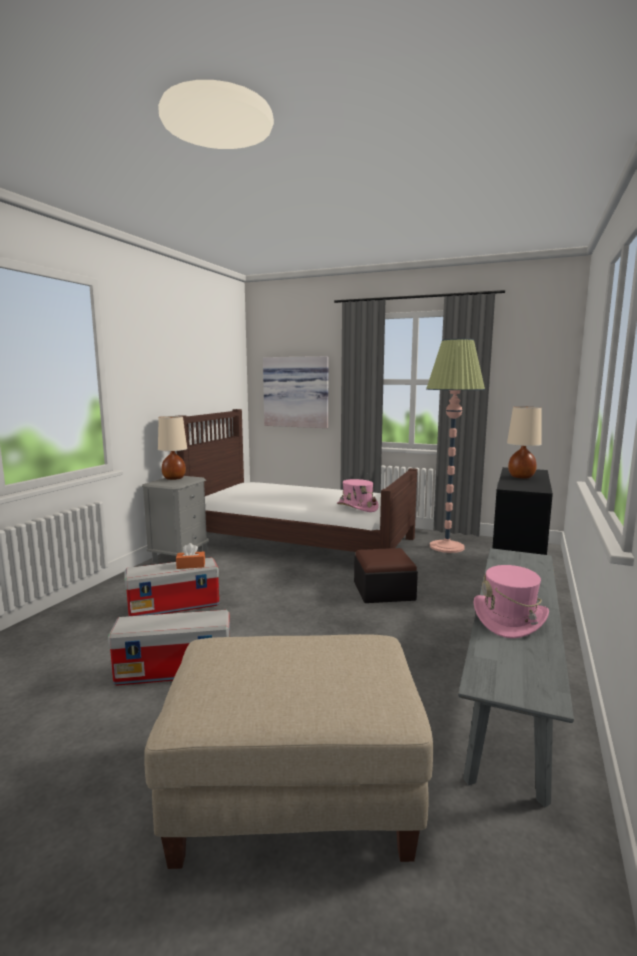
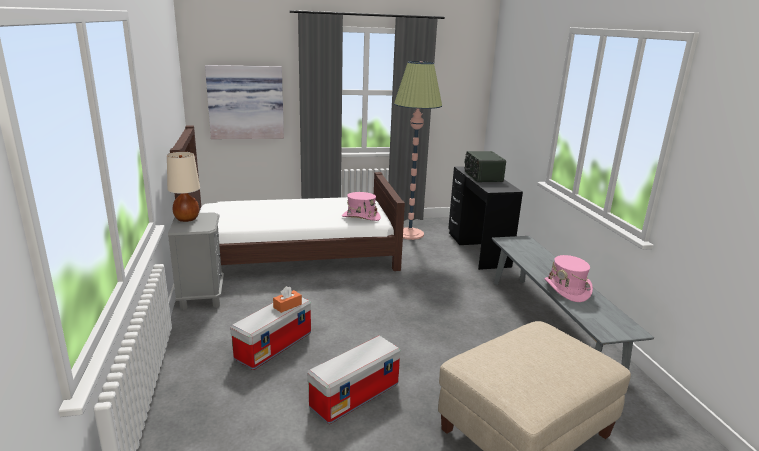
camera: 35 degrees left, 10 degrees up
(383, 591) = (413, 284): ottoman -> none
(521, 477) = (482, 177): beige table lamp -> radio

